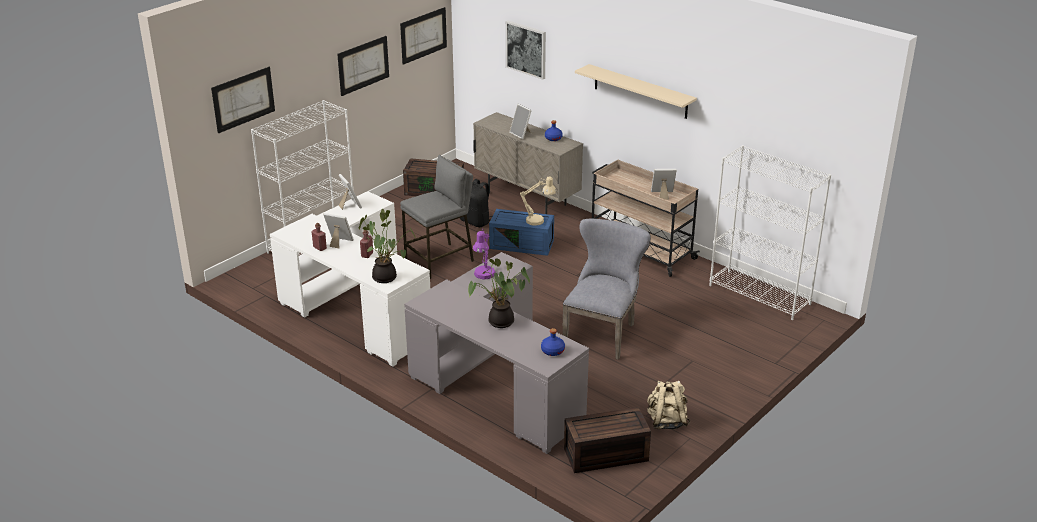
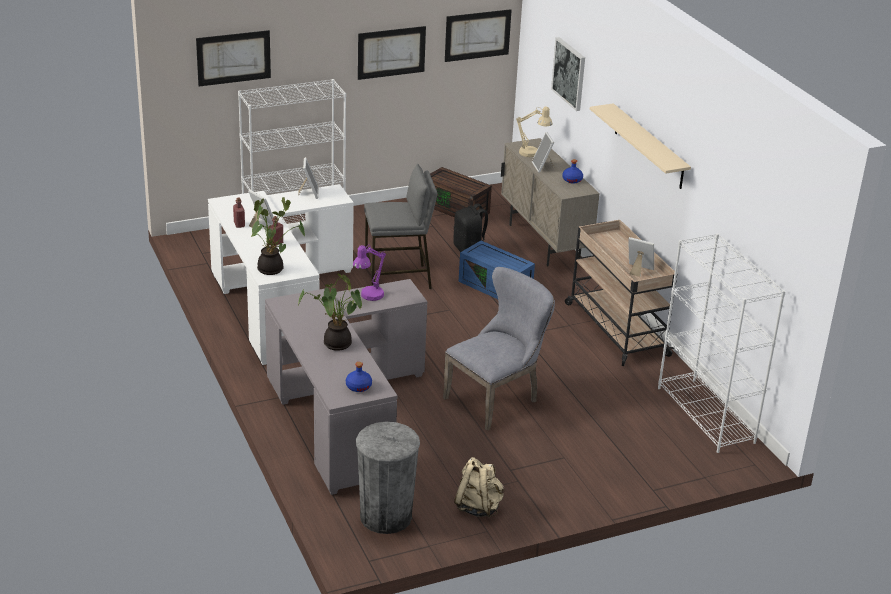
camera: 25 degrees right, 0 degrees up
(539, 221) = (512, 265): beige table lamp -> beige table lamp (532, 154)
(605, 455) = (385, 516): brown storage box -> grey trash can

